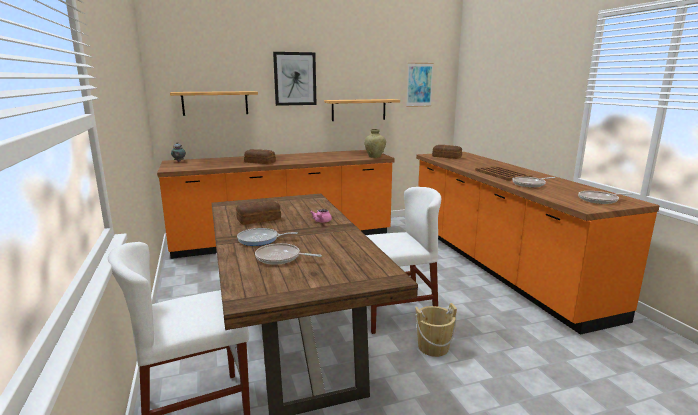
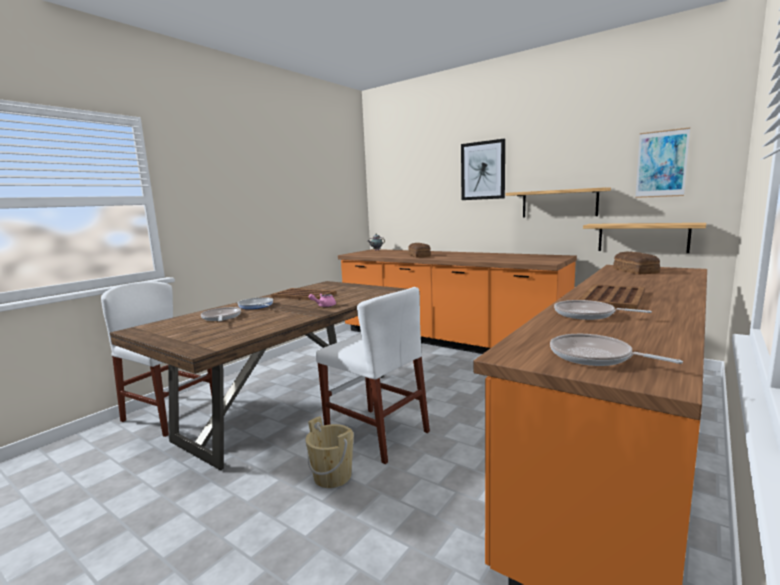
camera: 55 degrees right, 5 degrees down
(215, 103) = (411, 199): shelf -> shelf (642, 237)
(258, 219) = (303, 295): bread -> brown tray
(374, 156) = (539, 261): beige vase -> none

